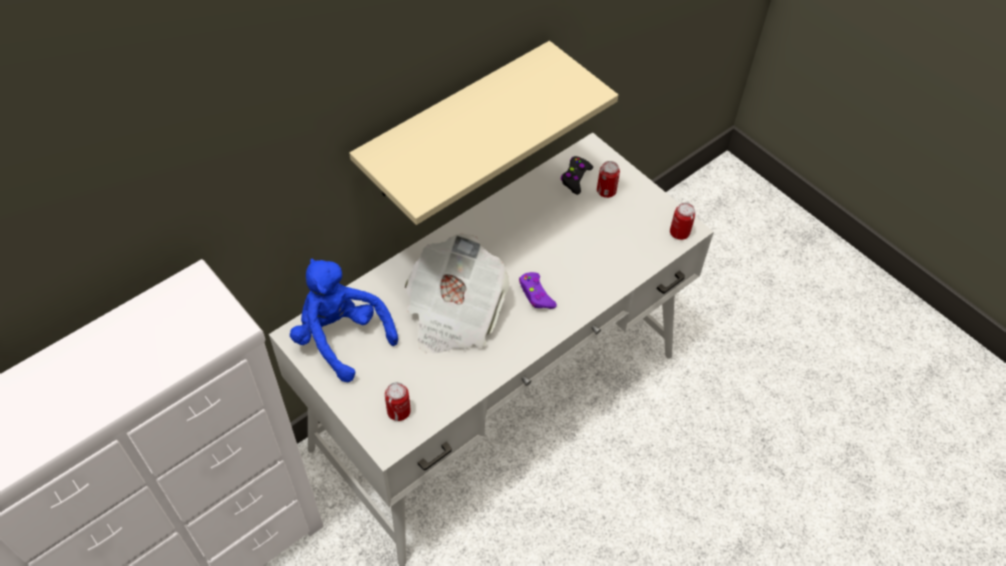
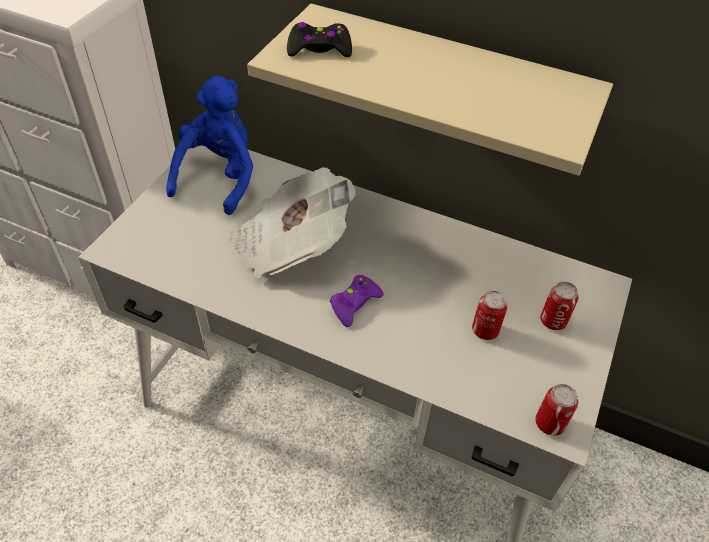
camera: 65 degrees right, 5 degrees down
(399, 411) = (151, 244): can -> can (485, 330)
(575, 178) = (548, 285): black game controller -> black game controller (319, 49)

